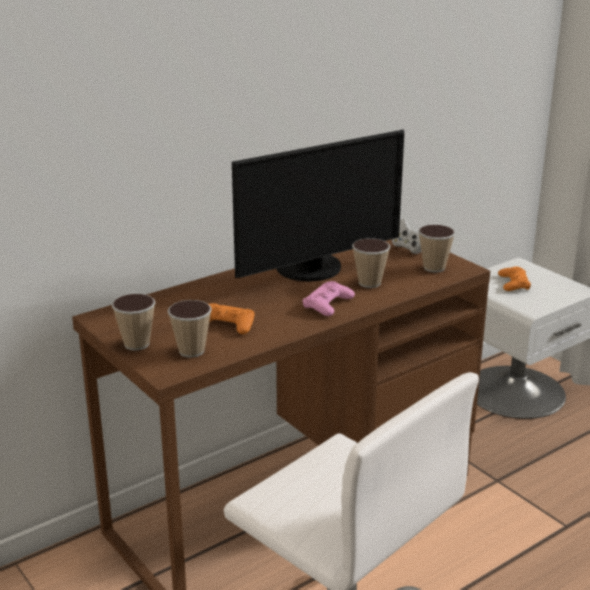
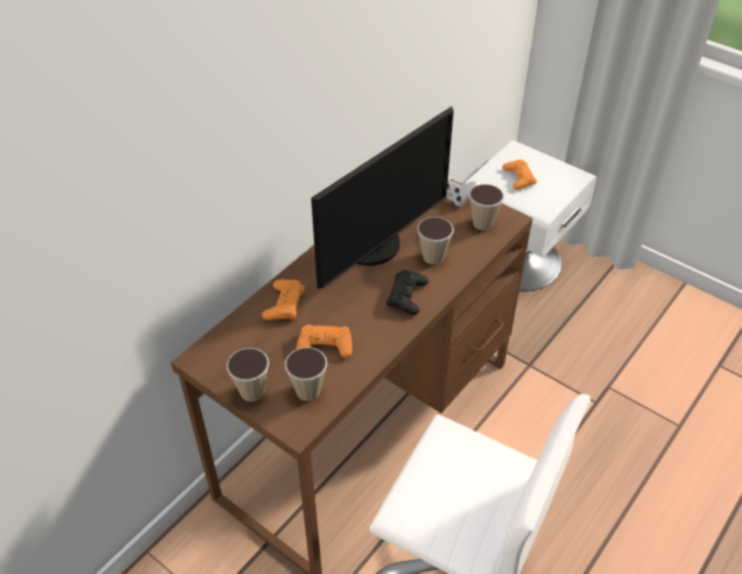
camera: 15 degrees left, 20 degrees up
(202, 294) = (284, 304): none -> orange game controller
(328, 304) = (407, 296): pink game controller -> black game controller

